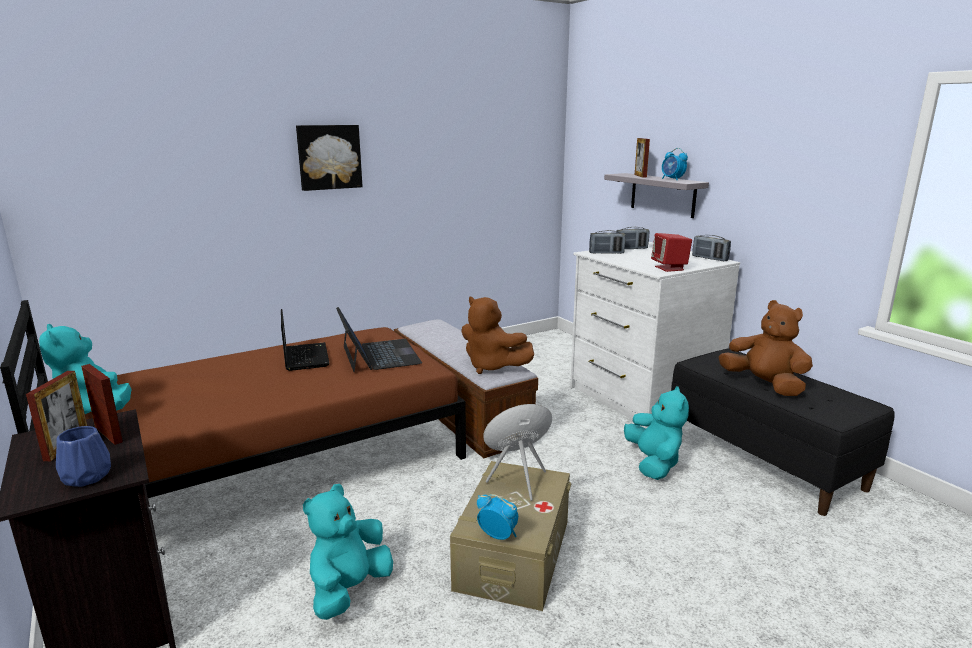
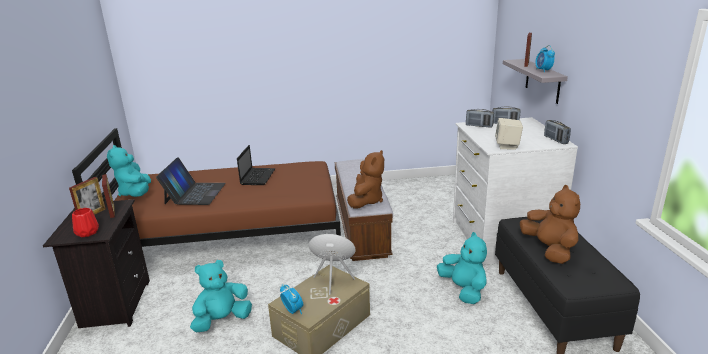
camera: 25 degrees right, 5 degrees up
(86, 478) = (87, 233): blue vase -> red vase
(329, 157) = (302, 42): picture -> none
(379, 355) = (299, 182): laptop -> laptop (195, 193)
(492, 366) = (366, 200): brown plush toy -> brown plush toy turned 135 degrees counterclockwise
(653, 463) = (463, 290): turquoise plush toy -> turquoise plush toy turned 45 degrees counterclockwise
(669, 268) = (507, 146): red speaker -> beige speaker

